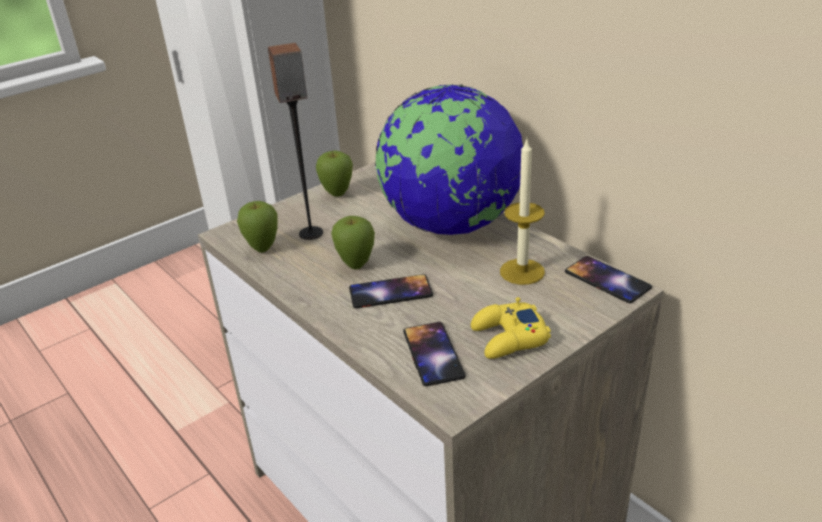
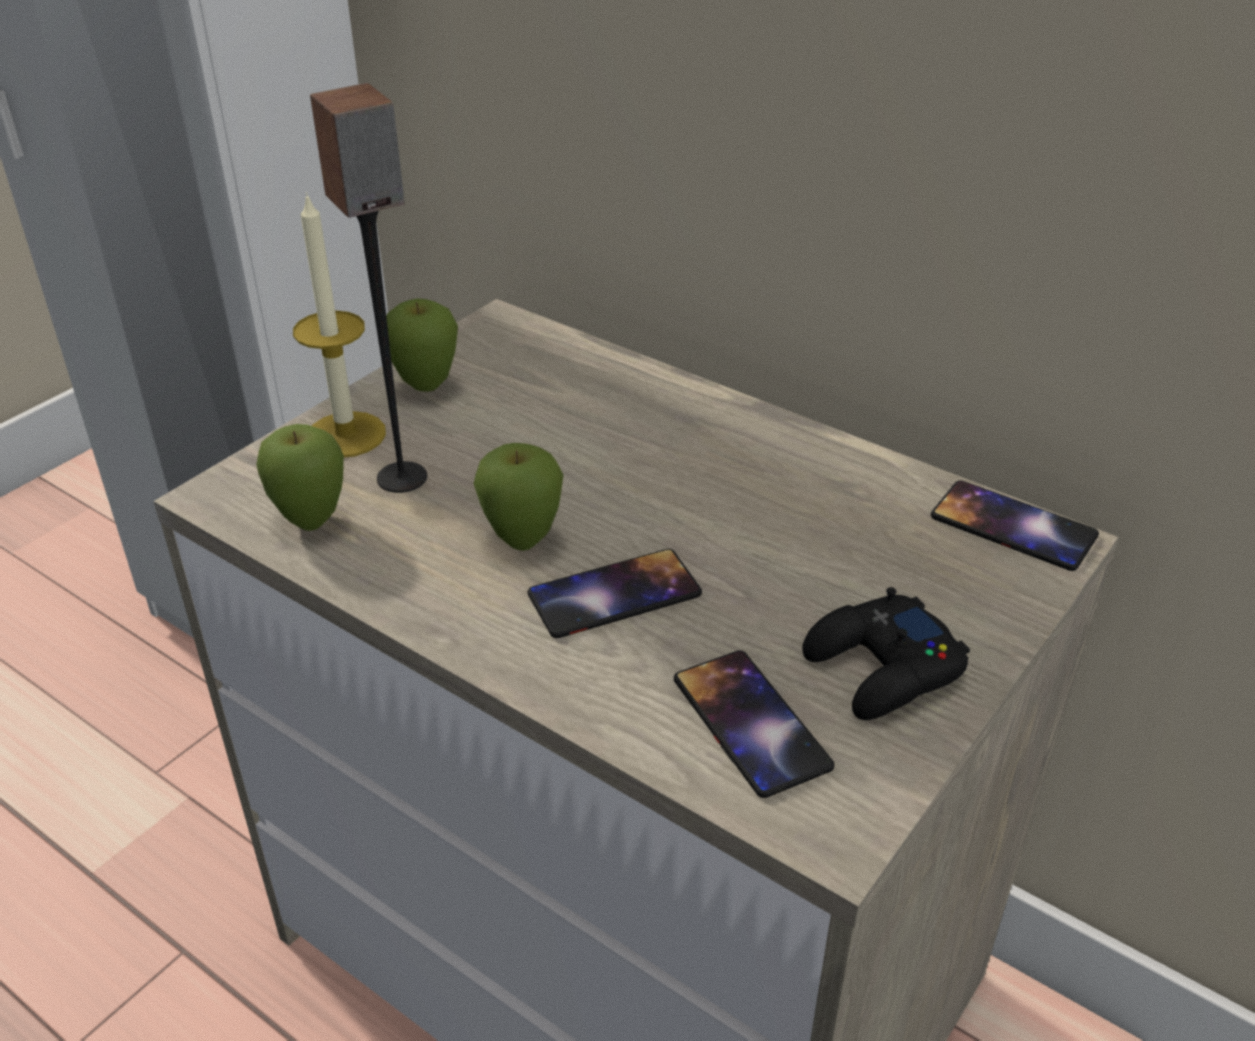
camera: 15 degrees left, 5 degrees up
(450, 225) = (678, 437): globe -> none
(509, 338) = (882, 669): yellow game controller -> black game controller
(522, 271) = (852, 524): candle -> candle (346, 435)

